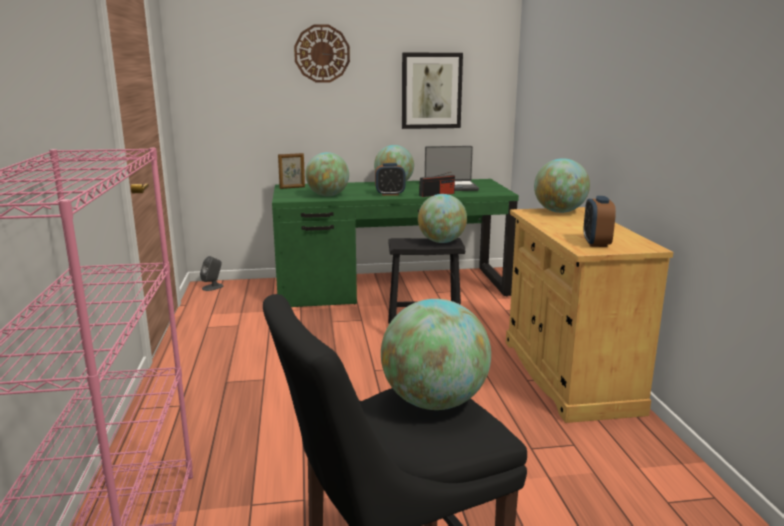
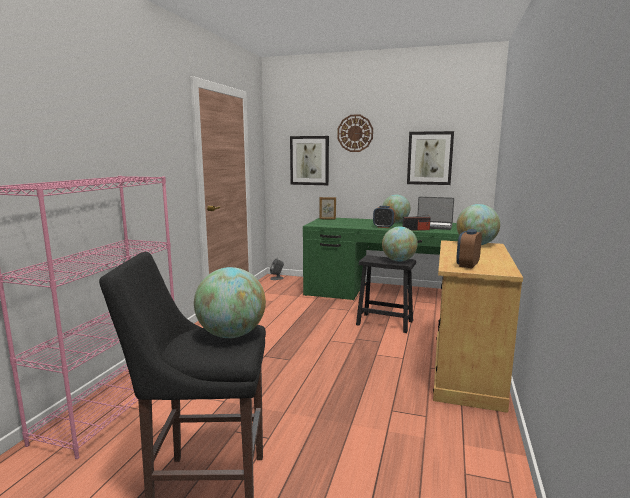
camera: 25 degrees right, 5 degrees down
(250, 96) = (309, 160): none -> picture
(327, 195) = (342, 225): globe -> none

